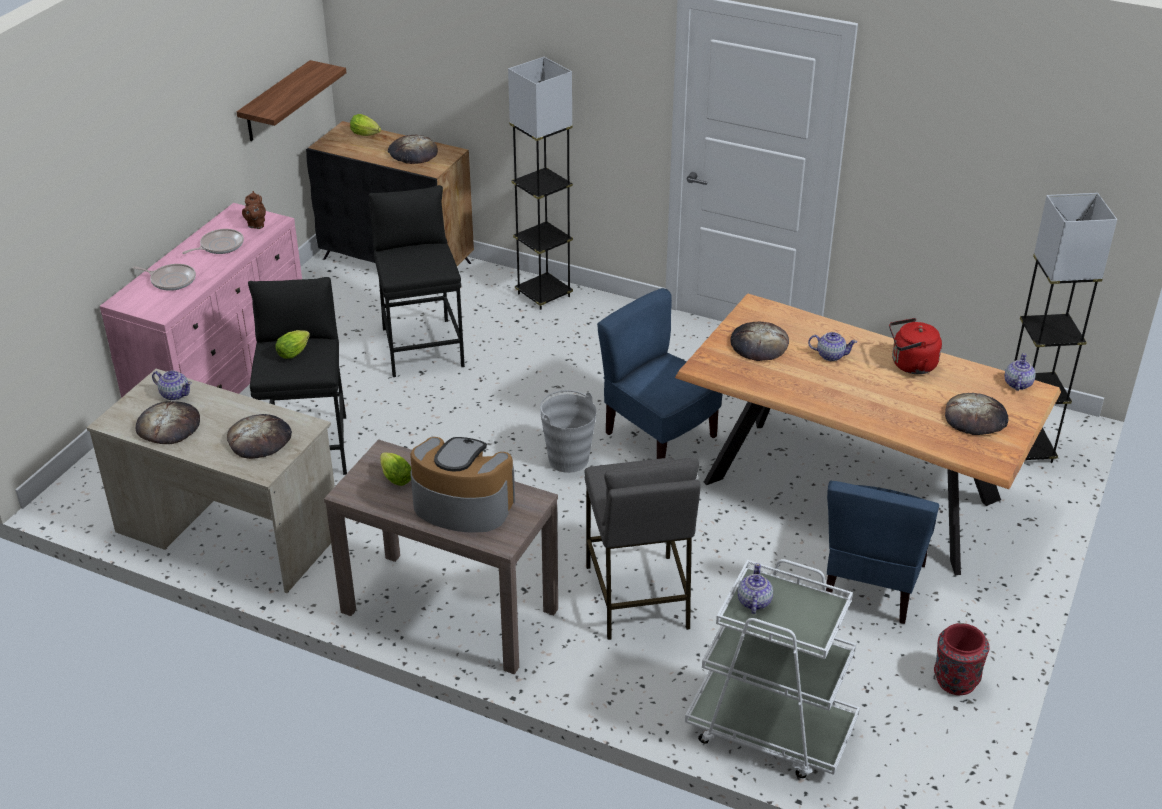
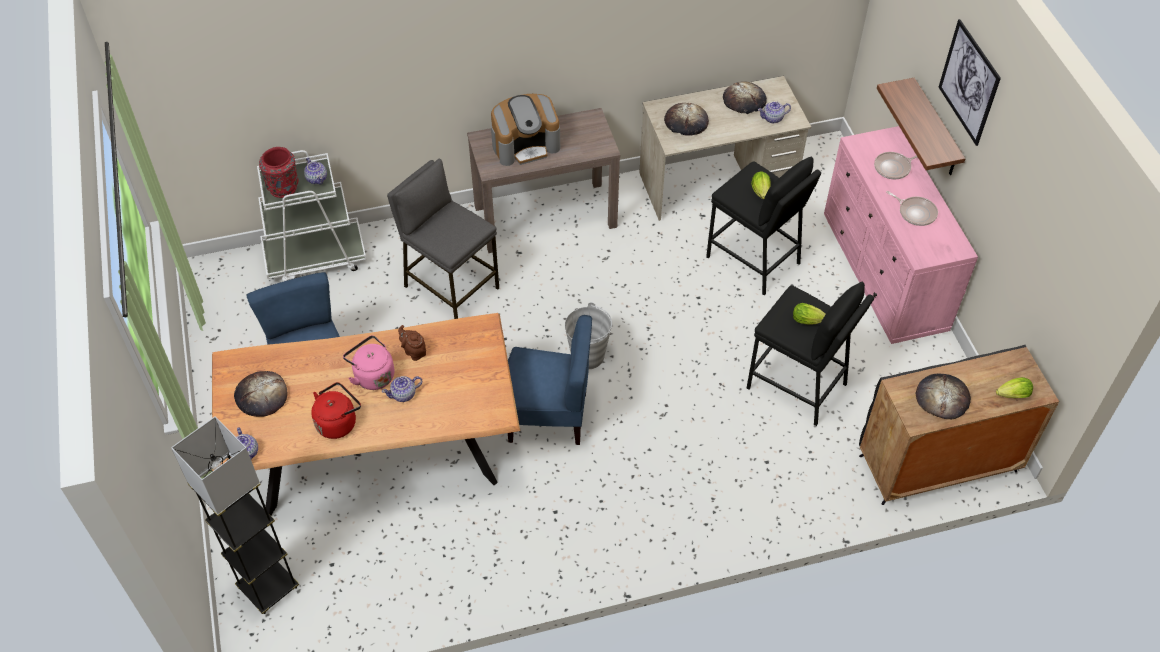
camera: 140 degrees right, 15 degrees up
(132, 114) = (969, 82): none -> picture
(220, 246) = (915, 212): frying pan -> frying pan turned 60 degrees counterclockwise
(256, 225) = (926, 246): brown teapot -> brown teapot (414, 351)
(276, 102) = (1042, 285): shelf -> shelf (935, 130)
(394, 477) = (581, 139): lettuce -> lettuce (809, 321)
(544, 295) = (781, 507): grey floor lamp -> none
(759, 344) = (463, 372): bread -> none
(849, 382) = (372, 375): none -> pink kettle
(955, 680) = (227, 347): red vase -> red vase (283, 187)

